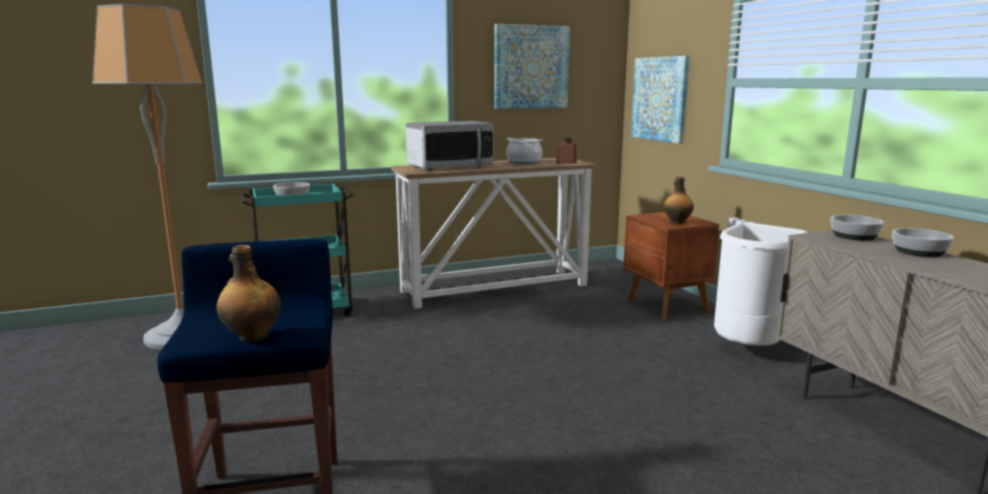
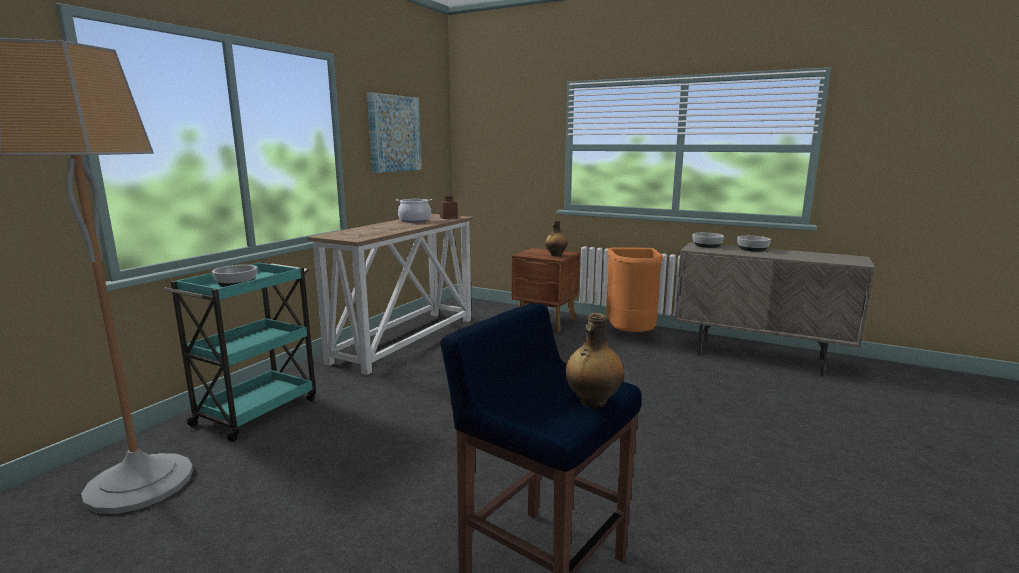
camera: 40 degrees left, 0 degrees up
(450, 166) = (367, 231): microwave -> none
(660, 99) = (495, 160): picture -> none
(750, 348) = (631, 335): white trash can -> orange trash can

